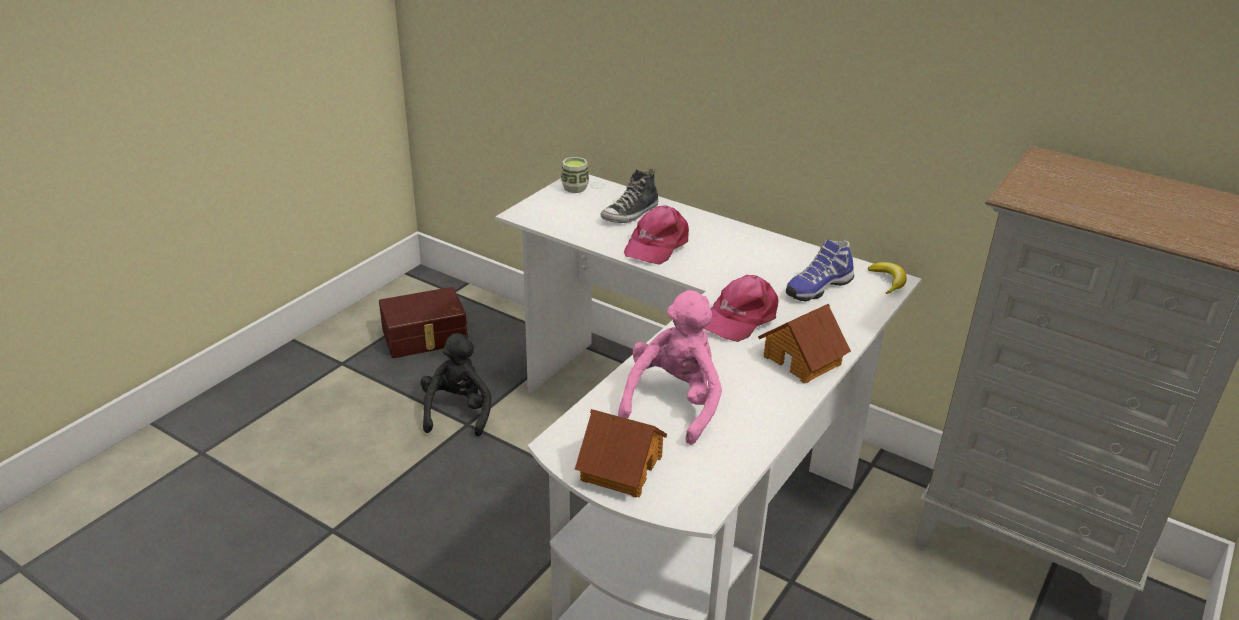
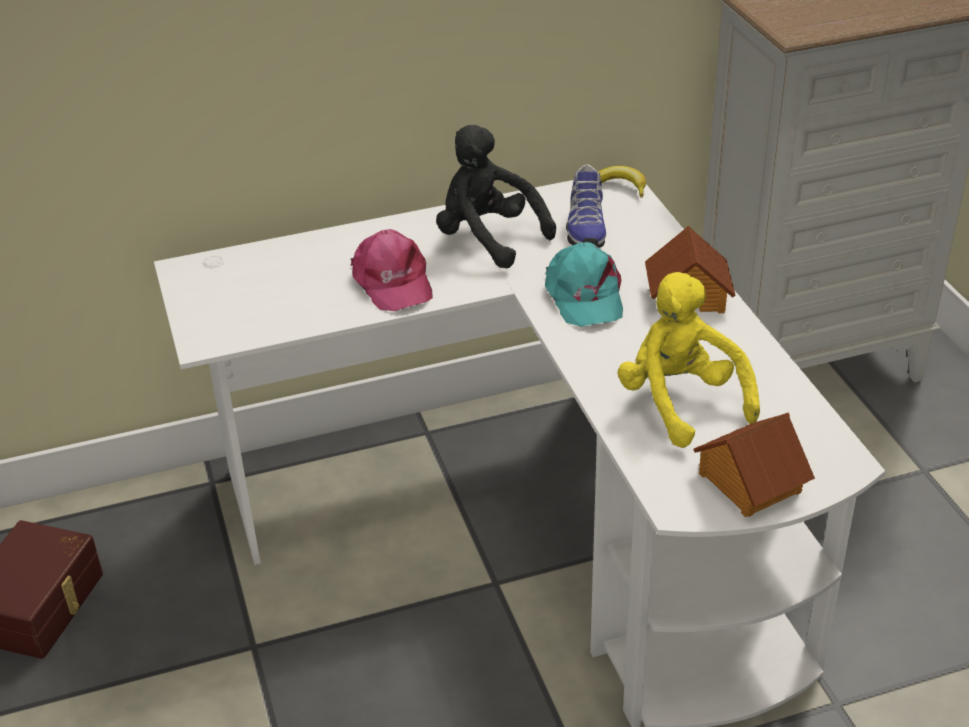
camera: 50 degrees left, 5 degrees up
(458, 412) = (221, 644): black plush toy -> black plush toy (488, 238)
(574, 188) = (199, 279): cup -> none
(630, 214) = (308, 269): shoe -> none
(674, 403) = (680, 402): pink plush toy -> yellow plush toy
(740, 317) = (584, 295): pink cap -> turquoise cap

